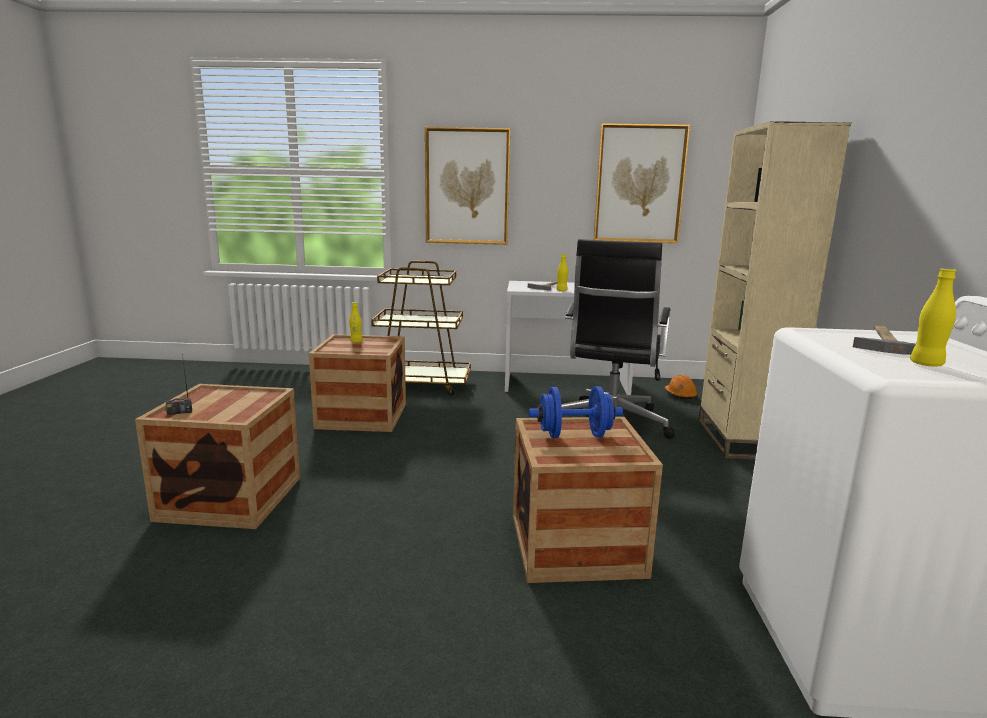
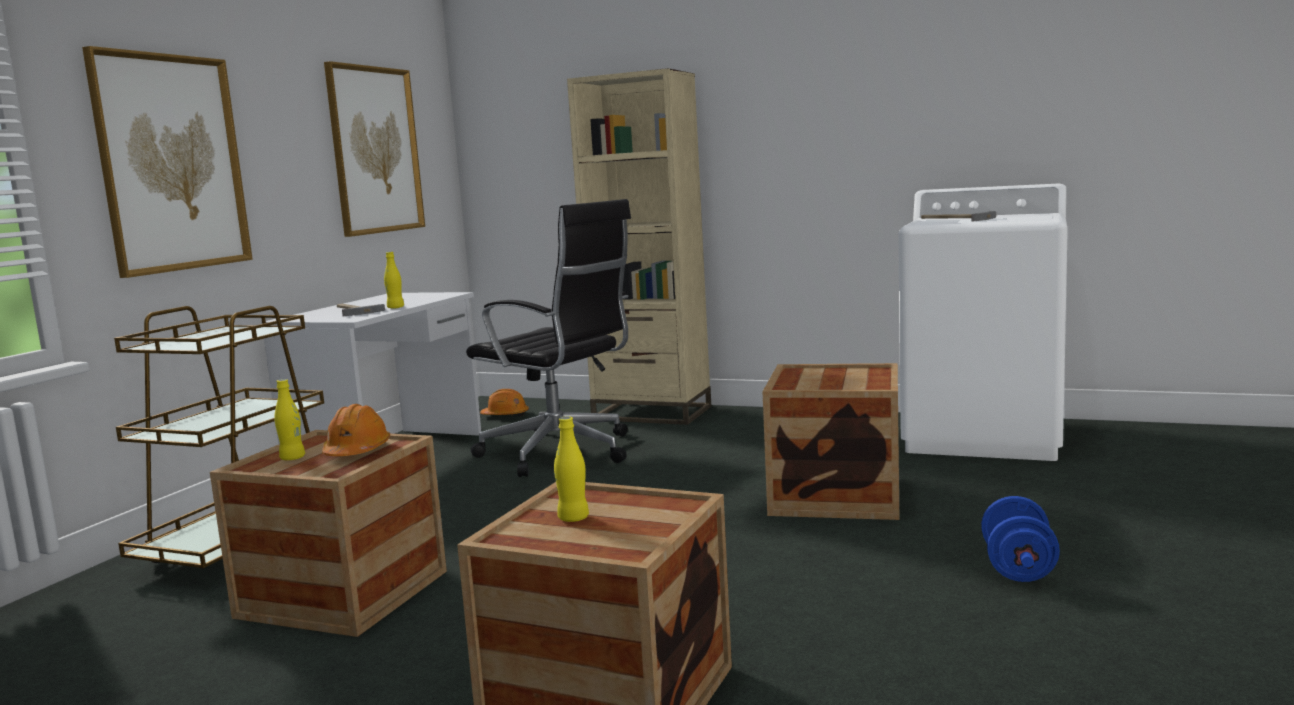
camera: 70 degrees left, 5 degrees down
(179, 412) = (618, 545): radio -> none
(366, 349) = (357, 451): none -> orange hard hat
(574, 435) = (816, 380): blue dumbbell -> blue dumbbell (1018, 568)
(926, 364) = (1016, 218): yellow bottle -> yellow bottle (573, 518)

